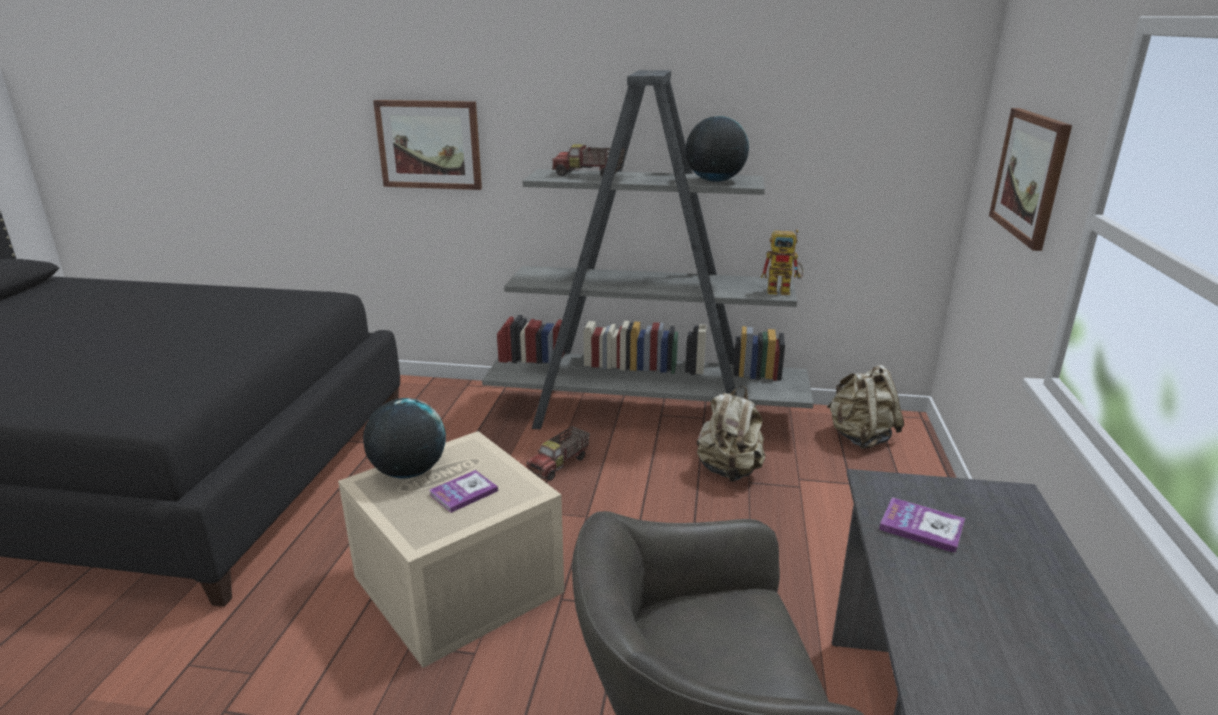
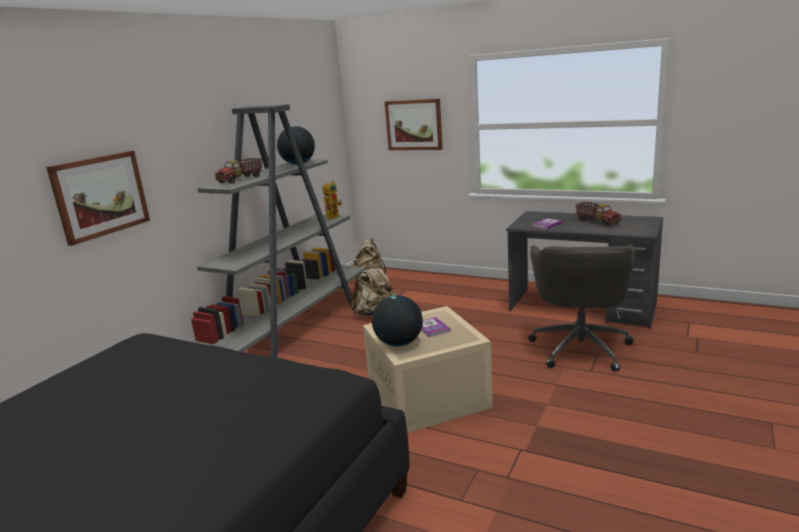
camera: 70 degrees left, 5 degrees down
(559, 465) = (328, 359): toy truck -> toy truck (597, 221)

